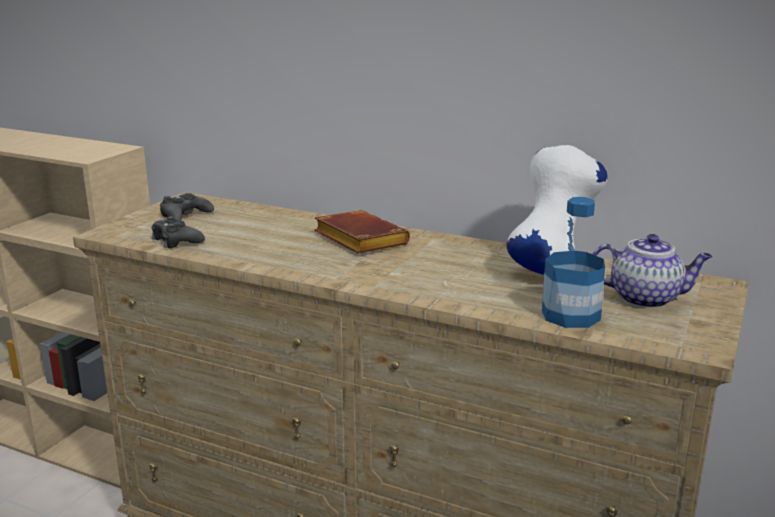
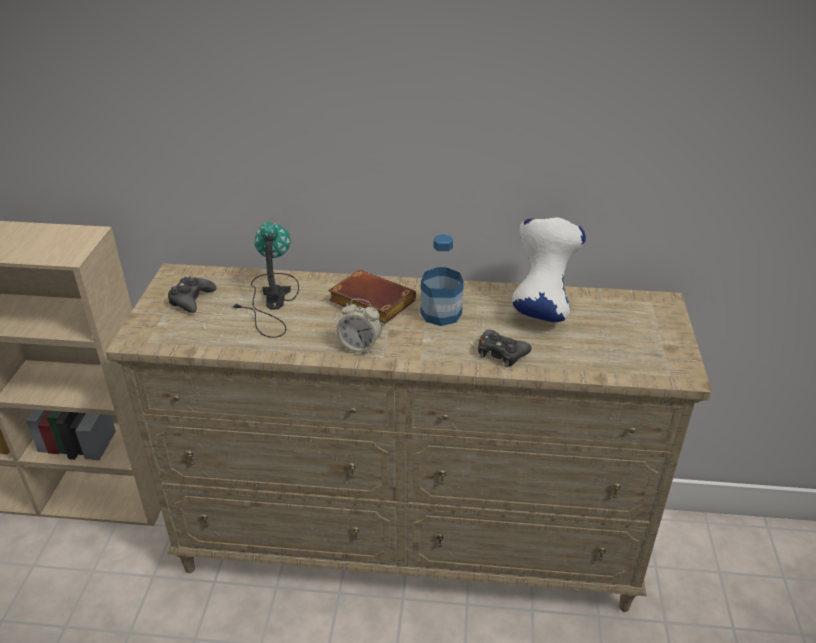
camera: 20 degrees left, 15 degrees up
(176, 241) = (211, 337): black game controller -> black game controller (501, 353)
(258, 226) = (270, 301): none -> table lamp
(317, 267) = (360, 346): none -> alarm clock
(570, 315) = (583, 360): bottle -> bottle (441, 313)
(646, 298) = (624, 328): teapot -> none

